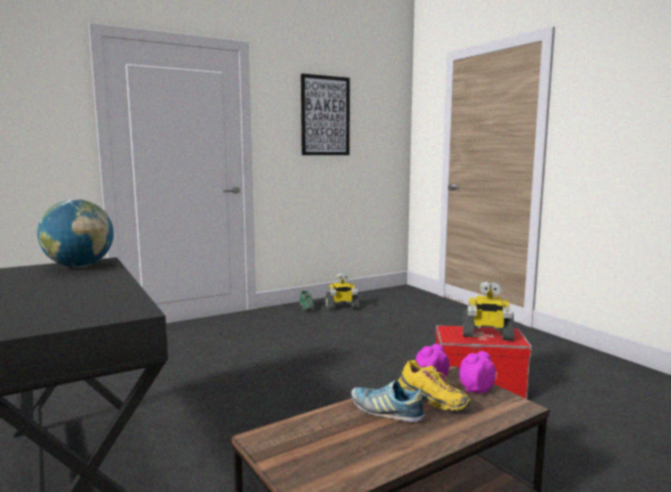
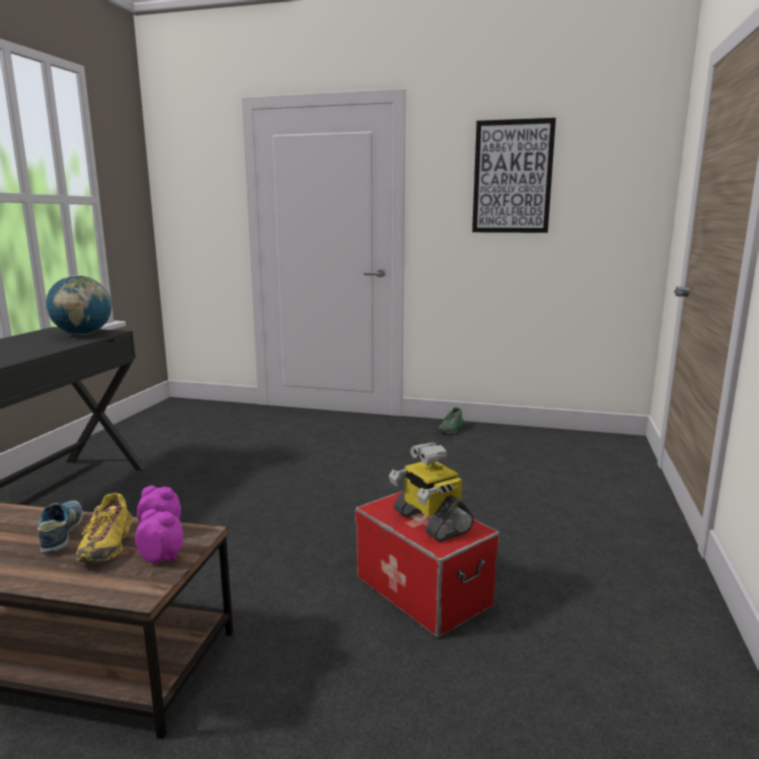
camera: 45 degrees right, 5 degrees up
(341, 307) = (489, 440): toy robot -> none

